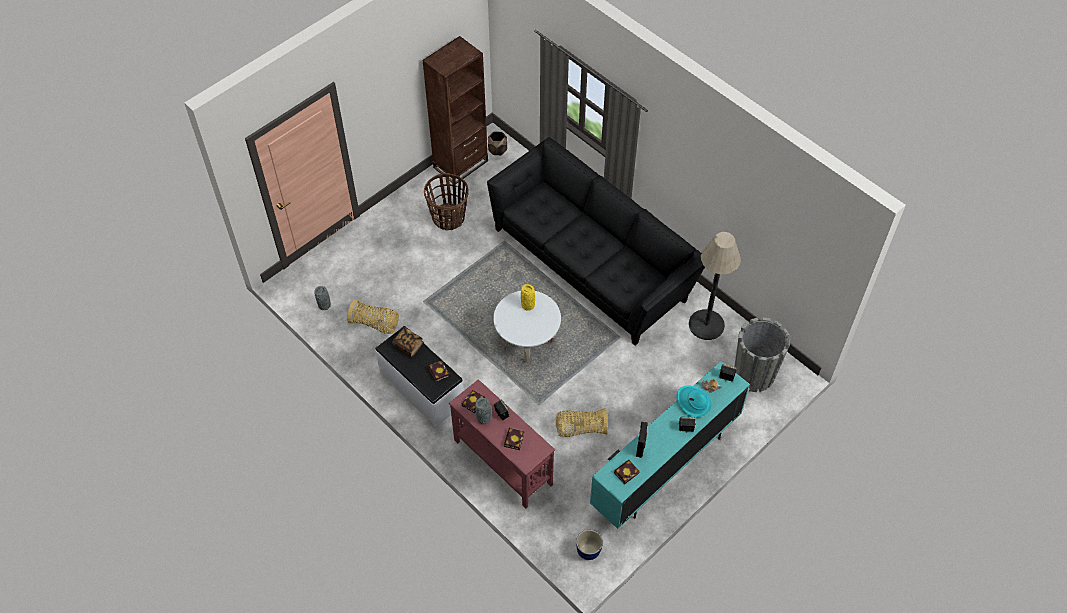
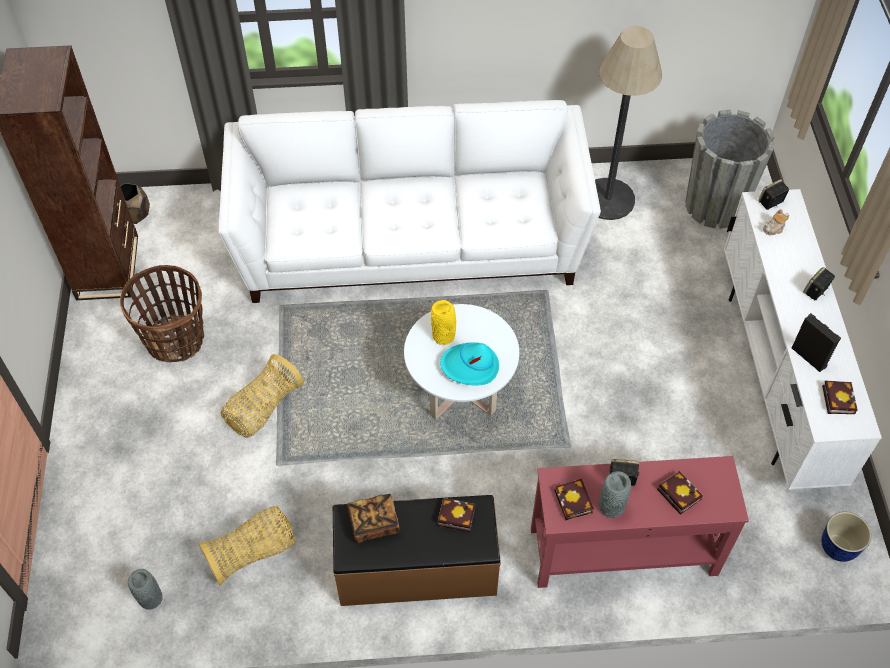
camera: 50 degrees left, 0 degrees up
(421, 388) = (417, 569): white bench -> brown bench
(580, 429) = (646, 426): basket -> basket (263, 408)
(593, 262) = (410, 240): black sofa -> white sofa
(664, 467) = (775, 378): turquoise tv stand -> white tv stand
(693, 403) = (783, 259): turquoise hat -> turquoise hat (470, 367)

